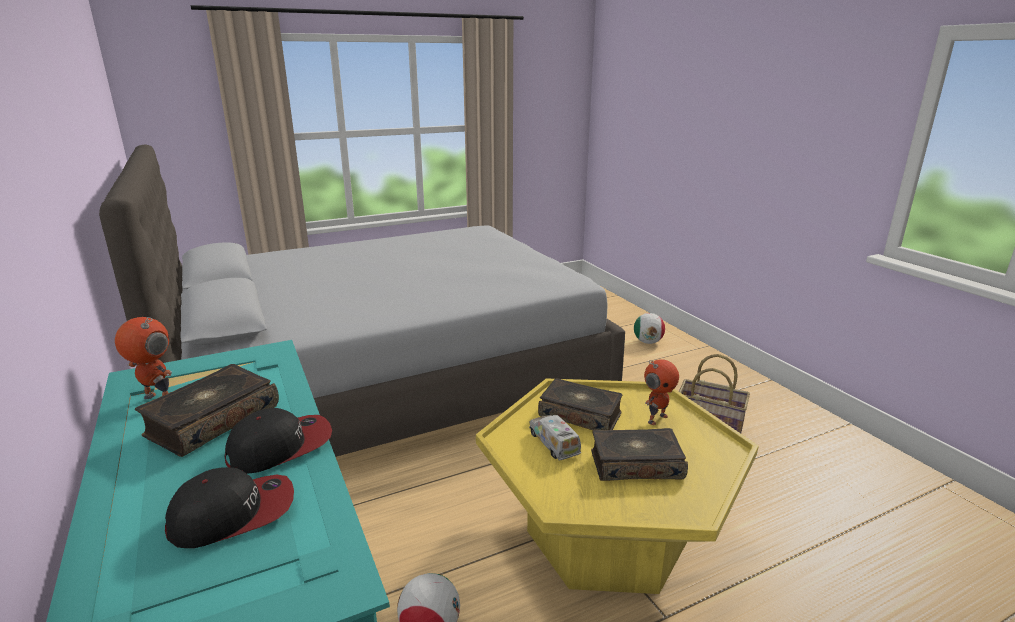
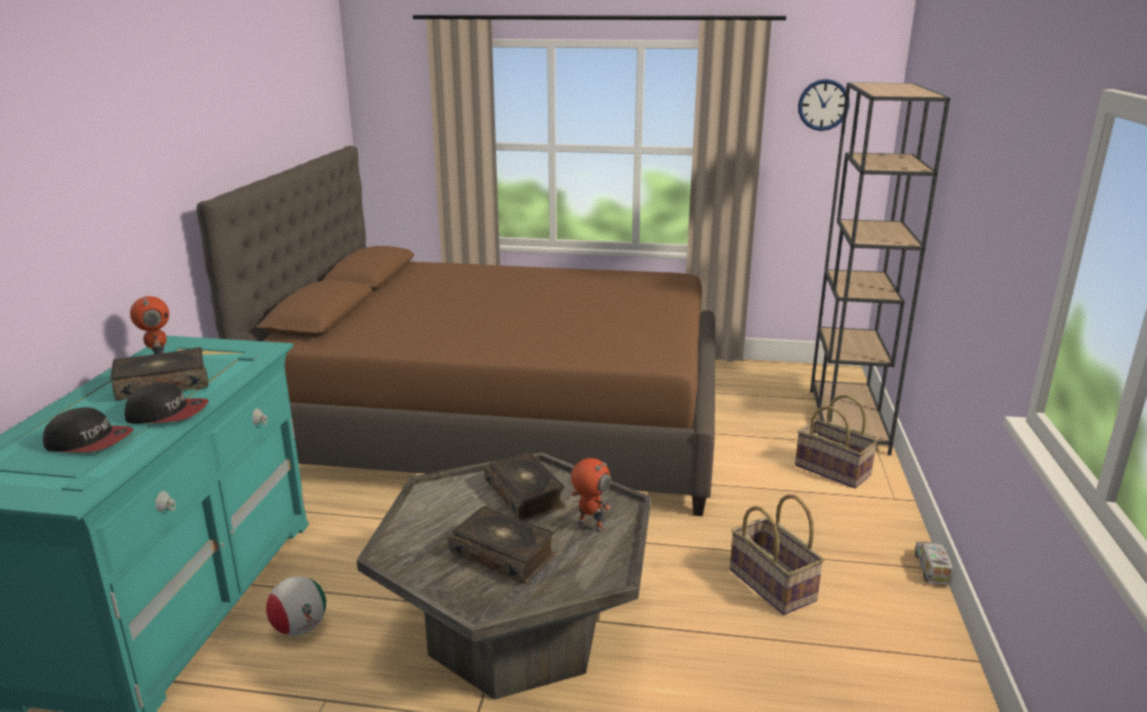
camera: 35 degrees right, 0 degrees up
(388, 380) = (501, 421): grey bed -> brown bed
(546, 86) = (823, 105): none -> wall clock
(554, 443) = (464, 510): toy truck -> toy truck (932, 569)
(608, 535) = (517, 632): yellow coffee table -> grey coffee table
(617, 310) = (848, 421): none -> bookcase
(648, 342) = (833, 470): football -> basket
(656, 418) = (589, 526): toy robot -> toy robot turned 135 degrees counterclockwise

